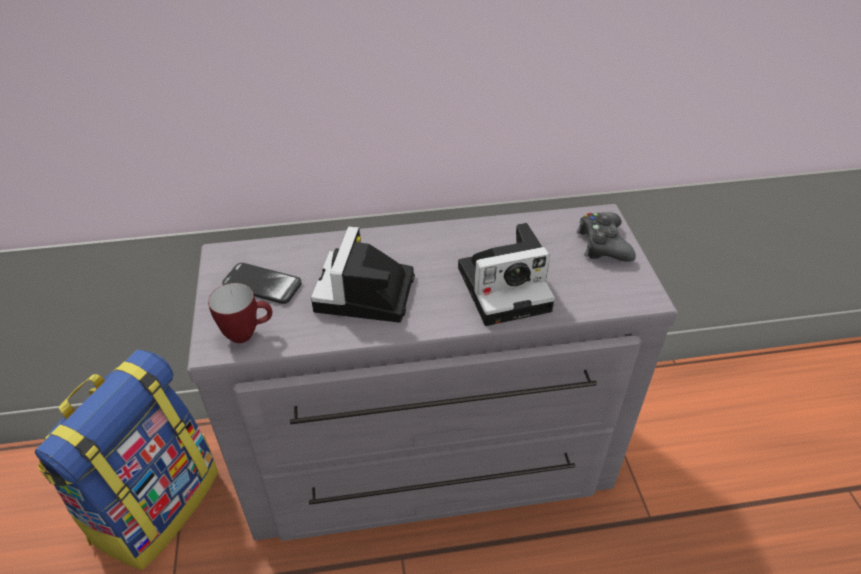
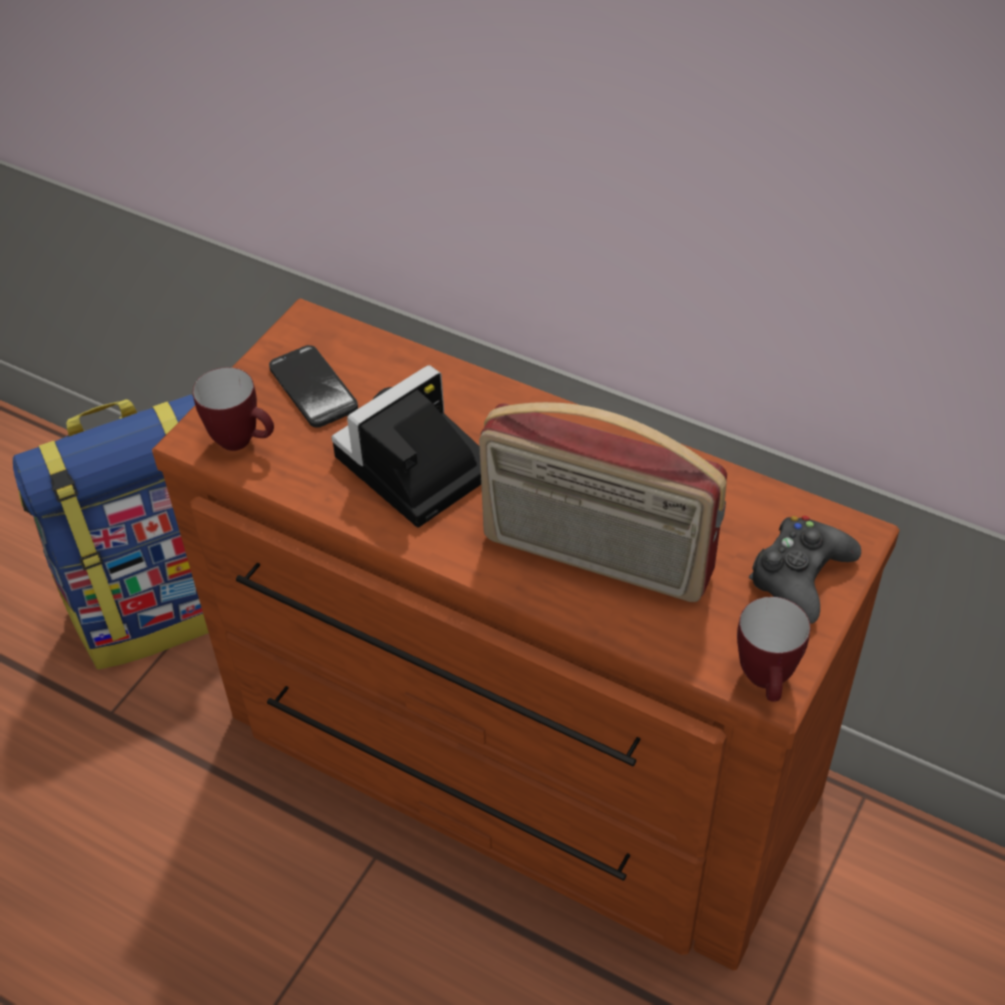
camera: 40 degrees right, 5 degrees up
(430, 462) = (513, 764): grey dresser -> brown dresser
(507, 287) = (595, 558): camera -> radio
(644, 297) = (767, 683): none -> mug

